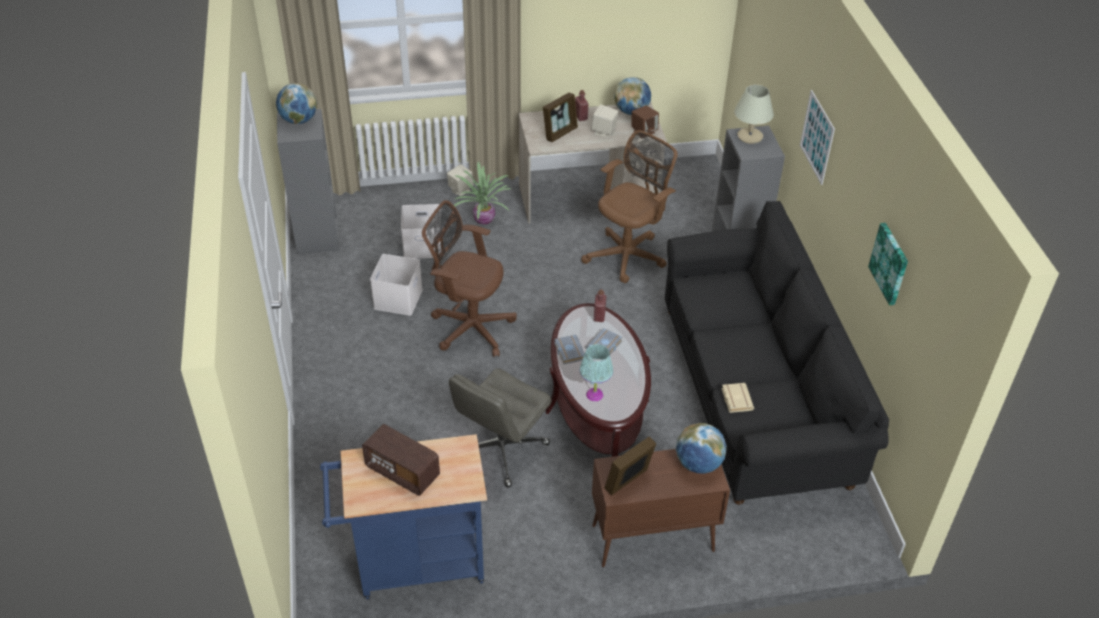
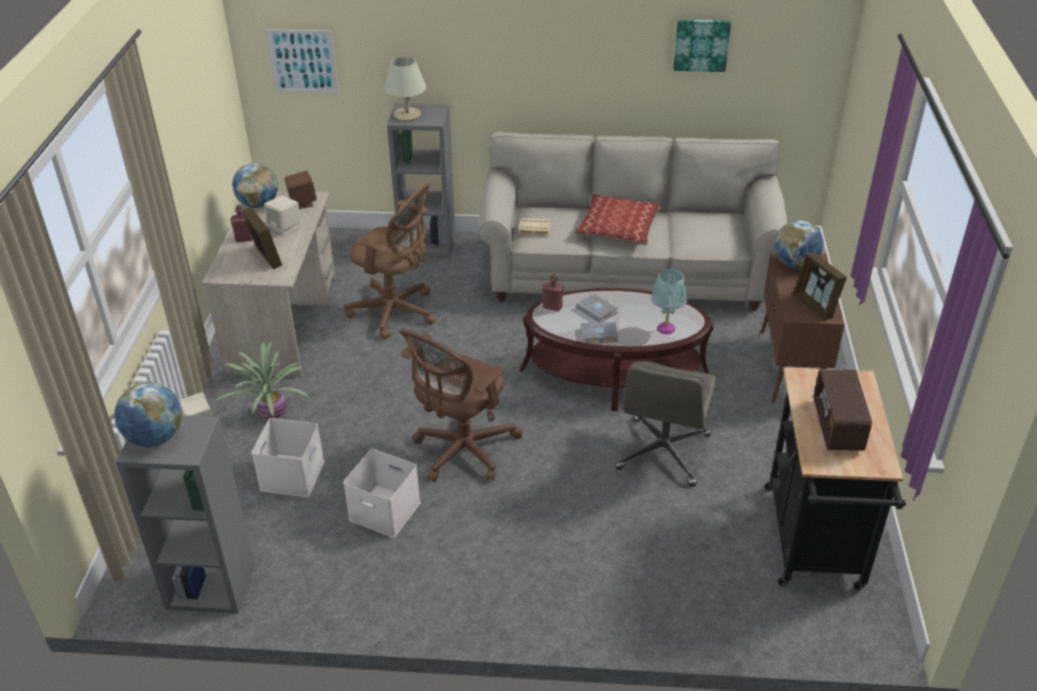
camera: 75 degrees left, 5 degrees down
(402, 472) = (837, 426): radio -> radio turned 135 degrees clockwise
(412, 564) = (814, 545): blue cart -> black cart
(501, 451) = (663, 453): grey office chair -> grey office chair turned 60 degrees clockwise
(628, 255) = (396, 312): brown office chair -> brown office chair turned 150 degrees clockwise
(735, 399) = (694, 244): beige book -> beige book (533, 230)
(741, 342) = (618, 228): none -> pillow
(754, 396) = (627, 274): black sofa -> beige sofa
(817, 137) = (506, 43): picture -> picture (303, 61)

